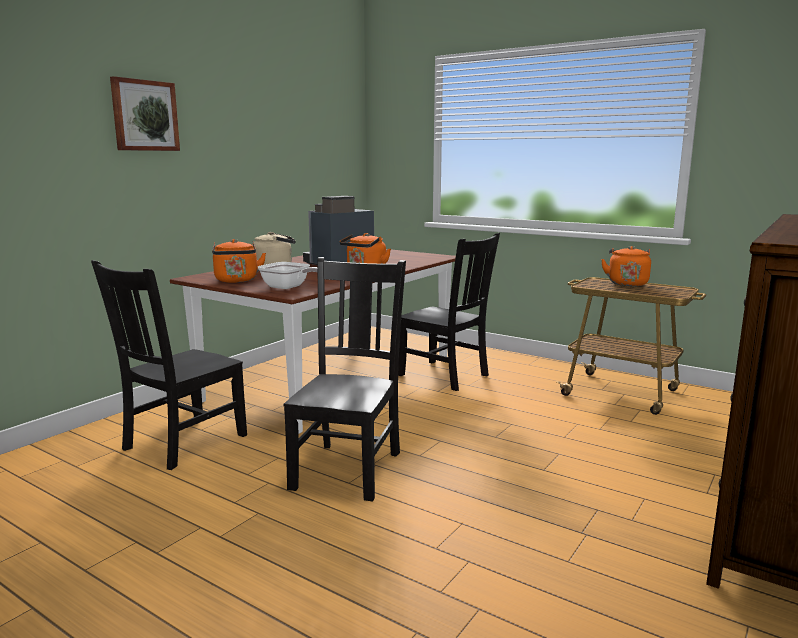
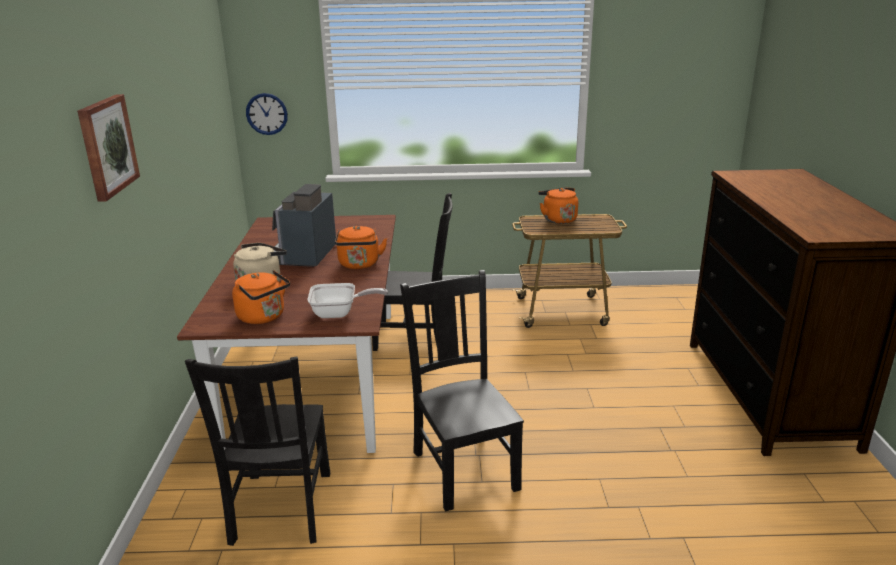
camera: 35 degrees left, 10 degrees up
(388, 162) = (267, 114): none -> wall clock

